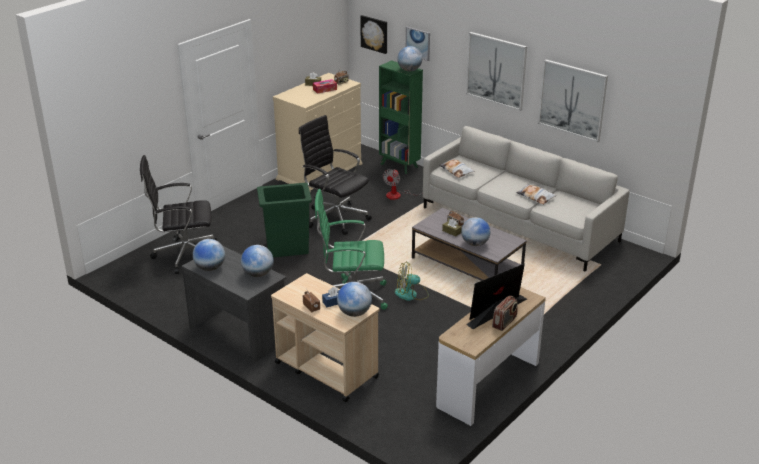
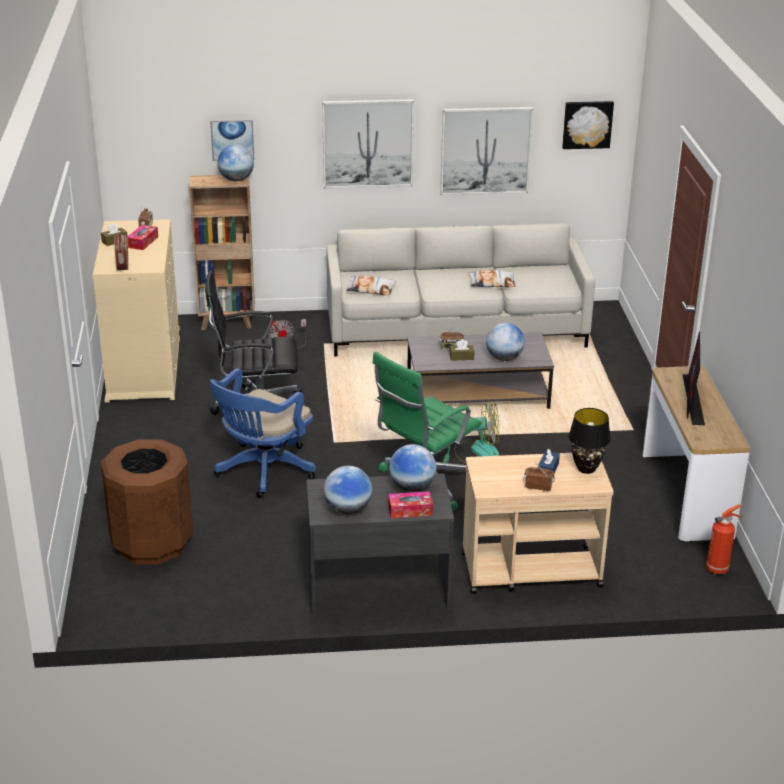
camera: 45 degrees left, 0 degrees up
(184, 255) = (151, 544): black office chair -> brown trash can
(235, 284) = (410, 510): none -> tissue box
(286, 248) = (262, 472): green trash can -> blue office chair
(354, 313) = (586, 469): globe -> black table lamp
(374, 34) = (150, 145): picture -> picture (587, 124)
(399, 166) = (227, 322): green bookcase -> brown bookcase
(411, 294) = (477, 450): fan -> fan turned 120 degrees counterclockwise
(429, 435) = (718, 568): none -> fire extinguisher
(504, 322) = (716, 405): radio -> radio (122, 263)

